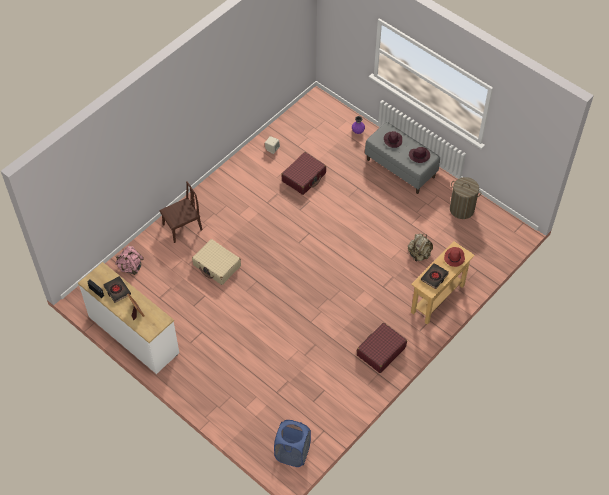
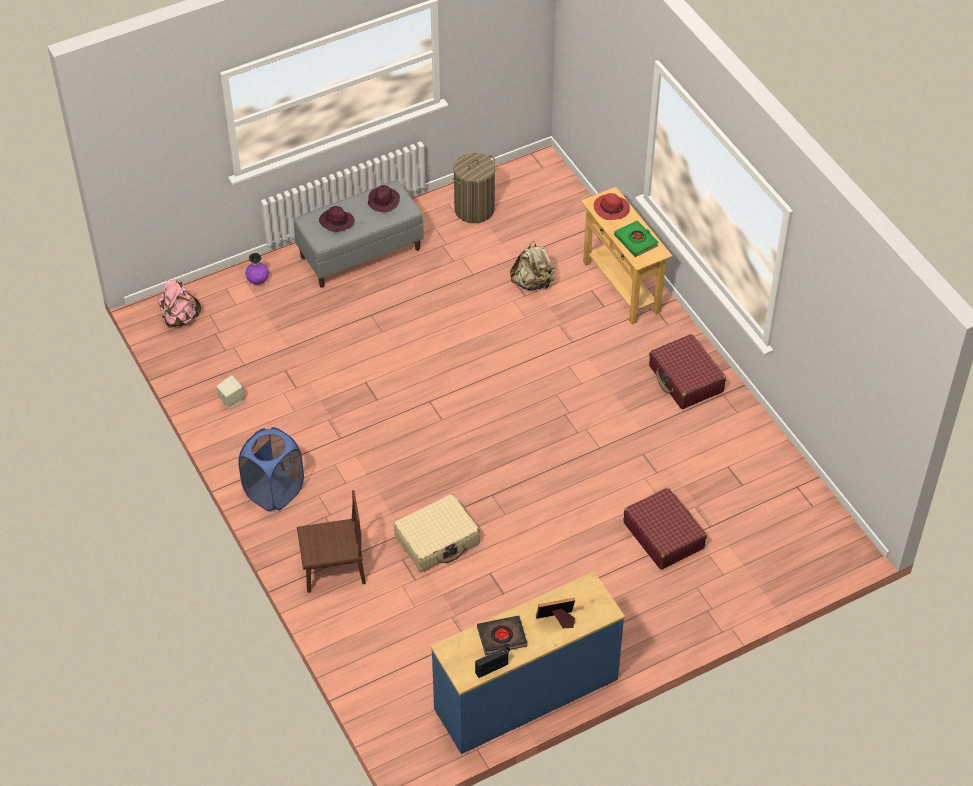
camera: 70 degrees left, 5 degrees down
(130, 267) = (382, 666): pink backpack -> pink backpack (179, 318)
(133, 335) = (526, 695): white dresser -> blue dresser
(182, 227) = (333, 568): brown chair -> brown chair turned 90 degrees clockwise
(292, 453) = (823, 536): blue laundry basket -> blue laundry basket (274, 491)
(304, 177) = (314, 375): red suitcase -> red suitcase (663, 535)
(434, 277) = (636, 241): black book -> green book

